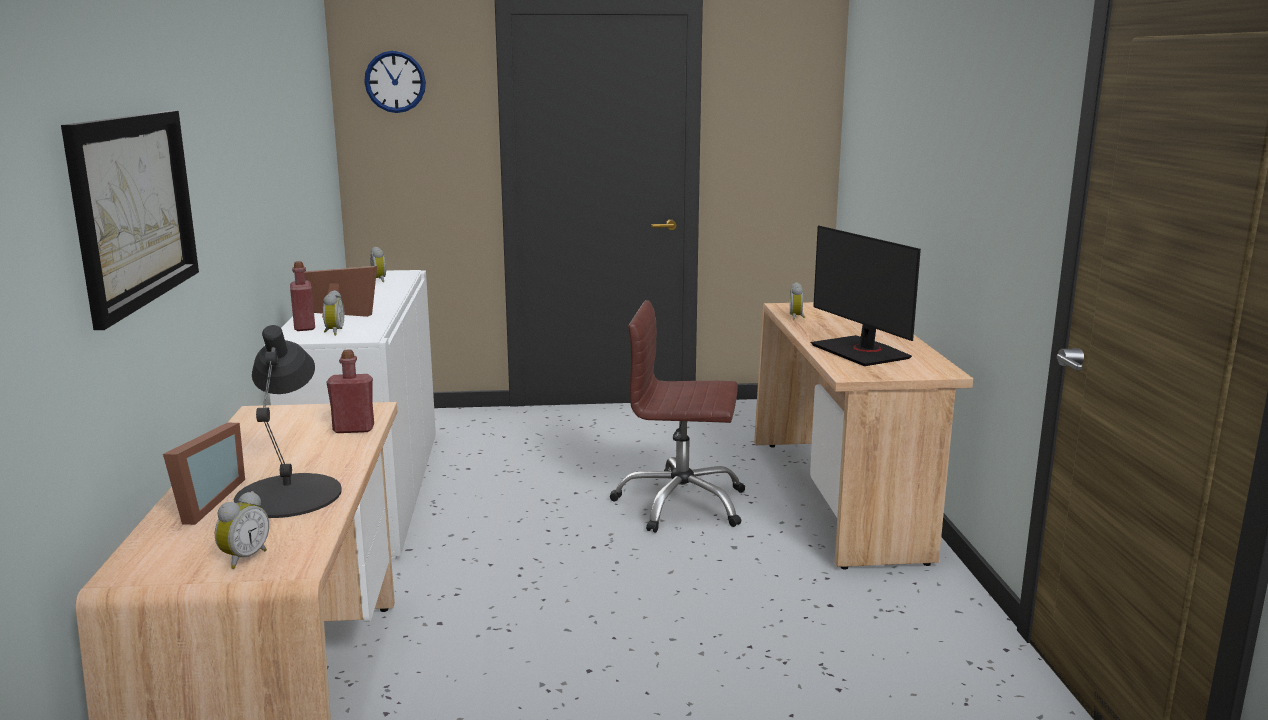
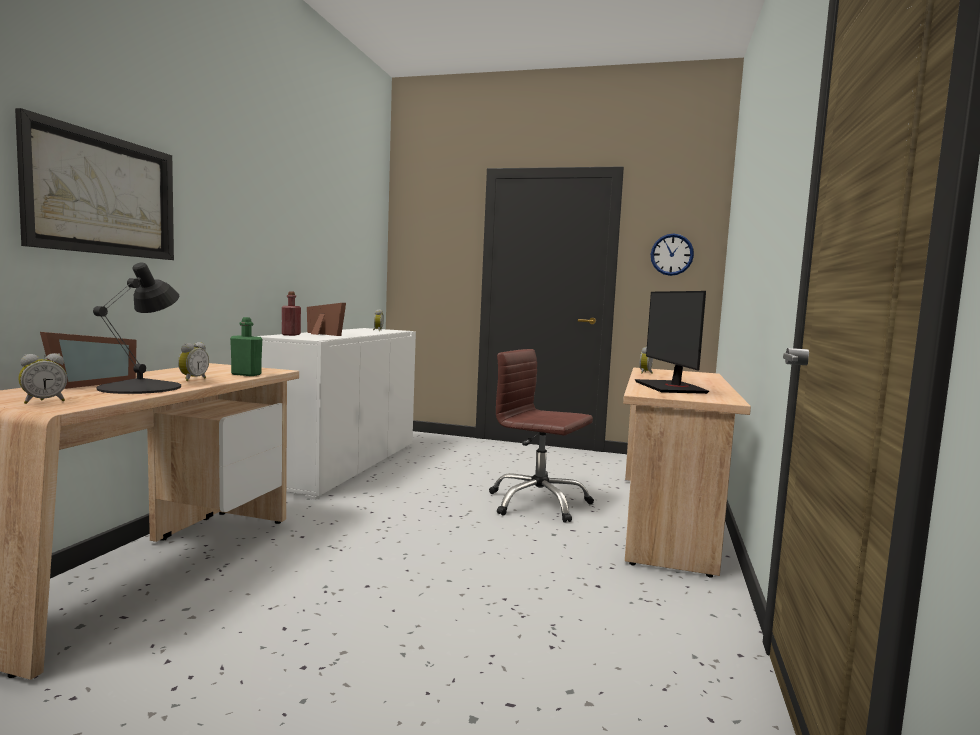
camera: 20 degrees right, 10 degrees down
(333, 332) = (301, 337): alarm clock -> alarm clock (192, 379)
(353, 429) = (246, 374): red bottle -> green bottle
(395, 82) = (424, 220): wall clock -> wall clock (671, 254)

